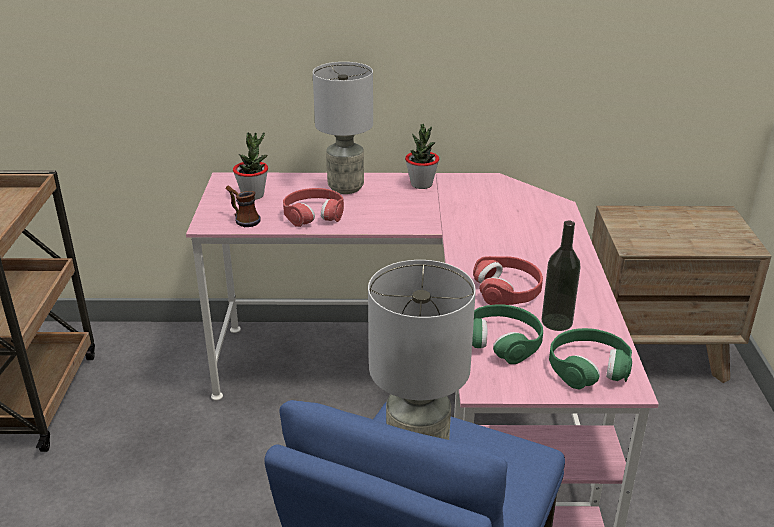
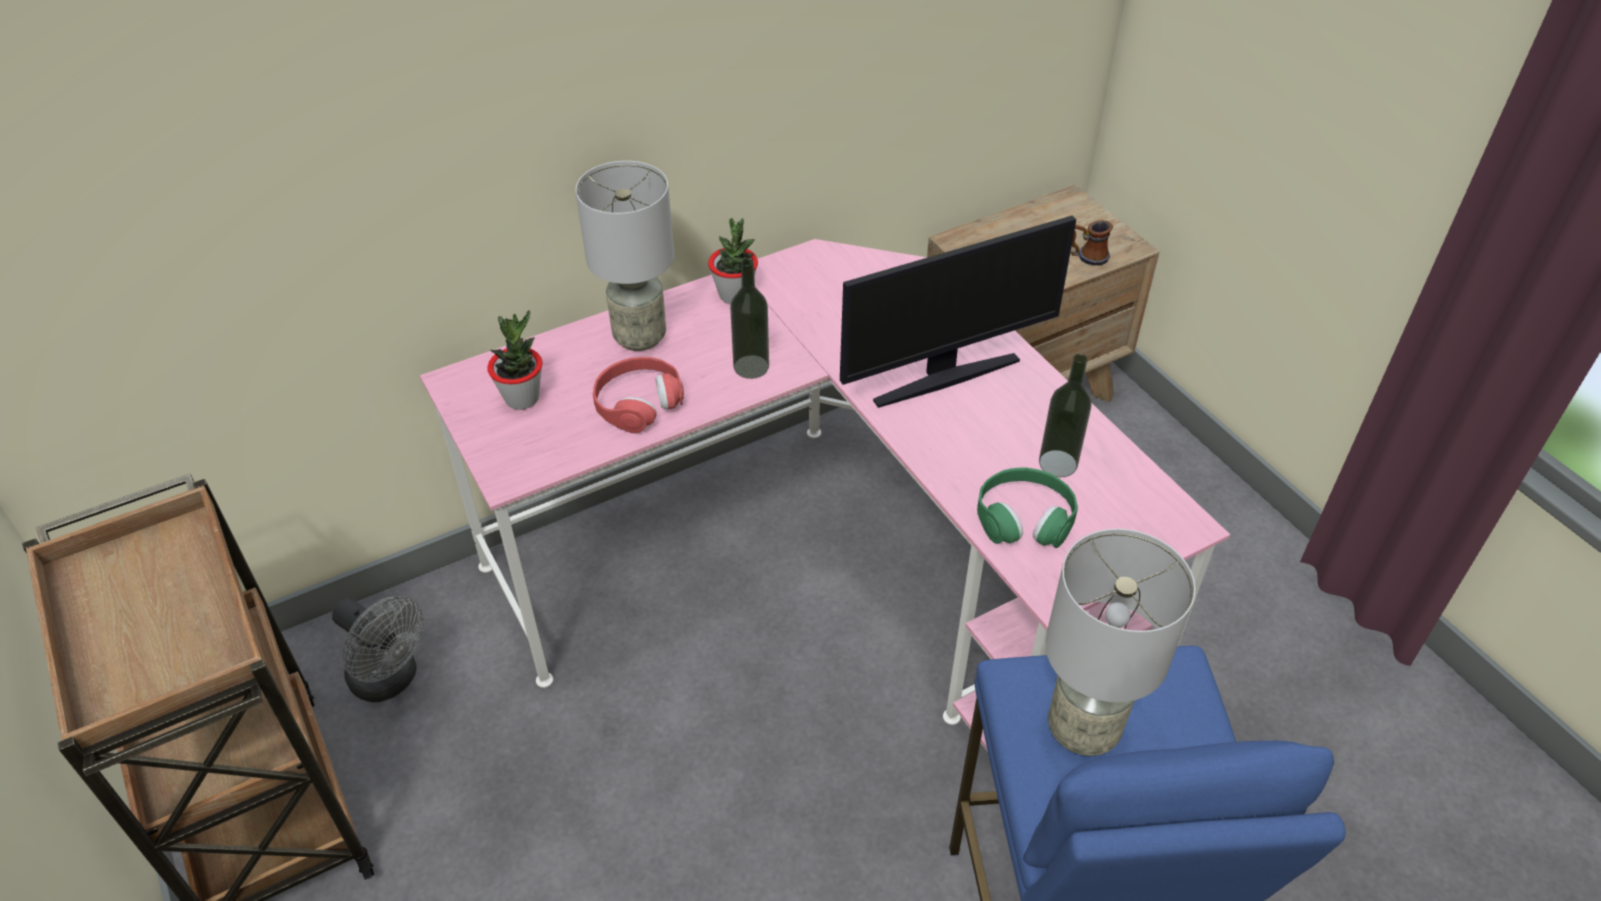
camera: 30 degrees left, 15 degrees up
(139, 364) = (391, 680): none -> grey fan
(243, 219) = (549, 449): mug -> mug (1085, 256)
(397, 217) = (751, 366): none -> bottle
(507, 290) = (971, 436): red headphones -> none
(519, 256) = (944, 377): none -> monitor
(588, 367) = (1134, 515): green headphones -> none

